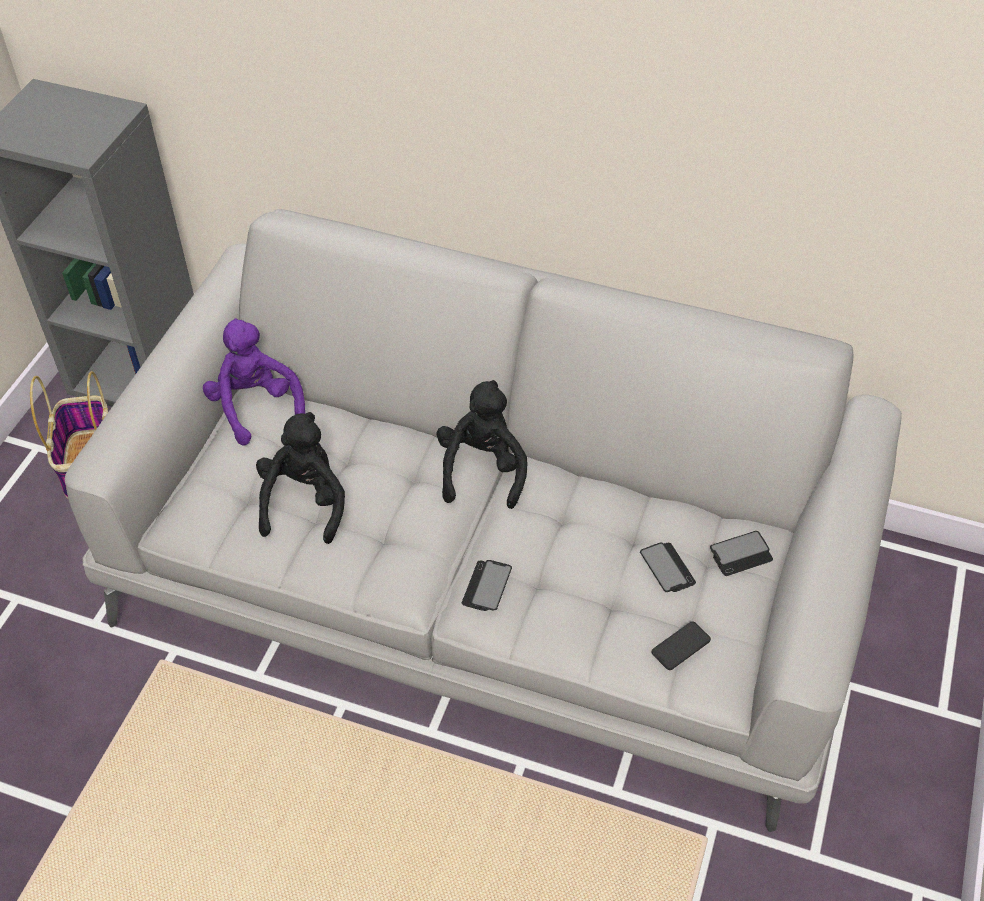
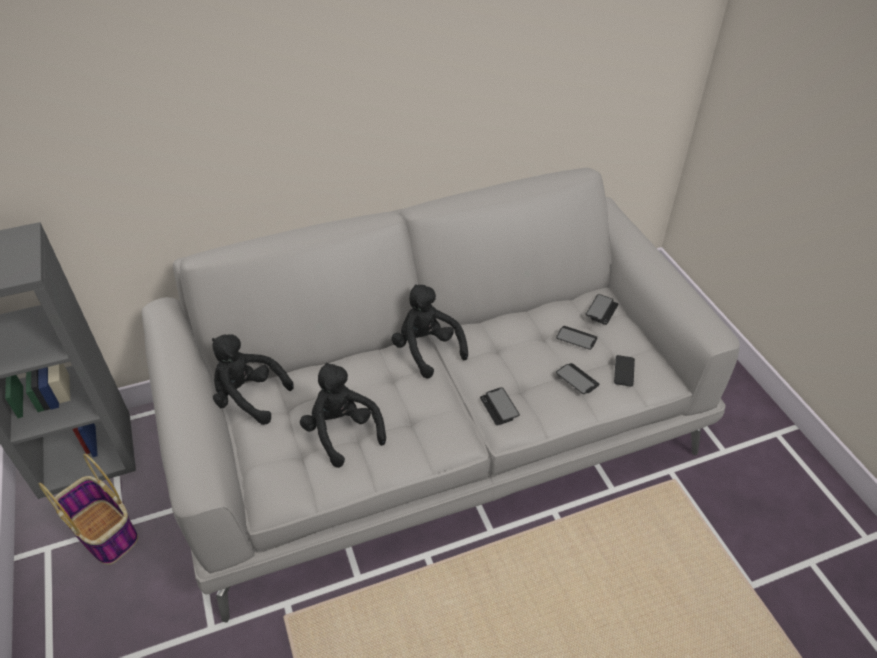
camera: 40 degrees left, 5 degrees down
(255, 406) = (248, 398): purple plush toy -> black plush toy
(611, 616) = (577, 379): none -> phone

